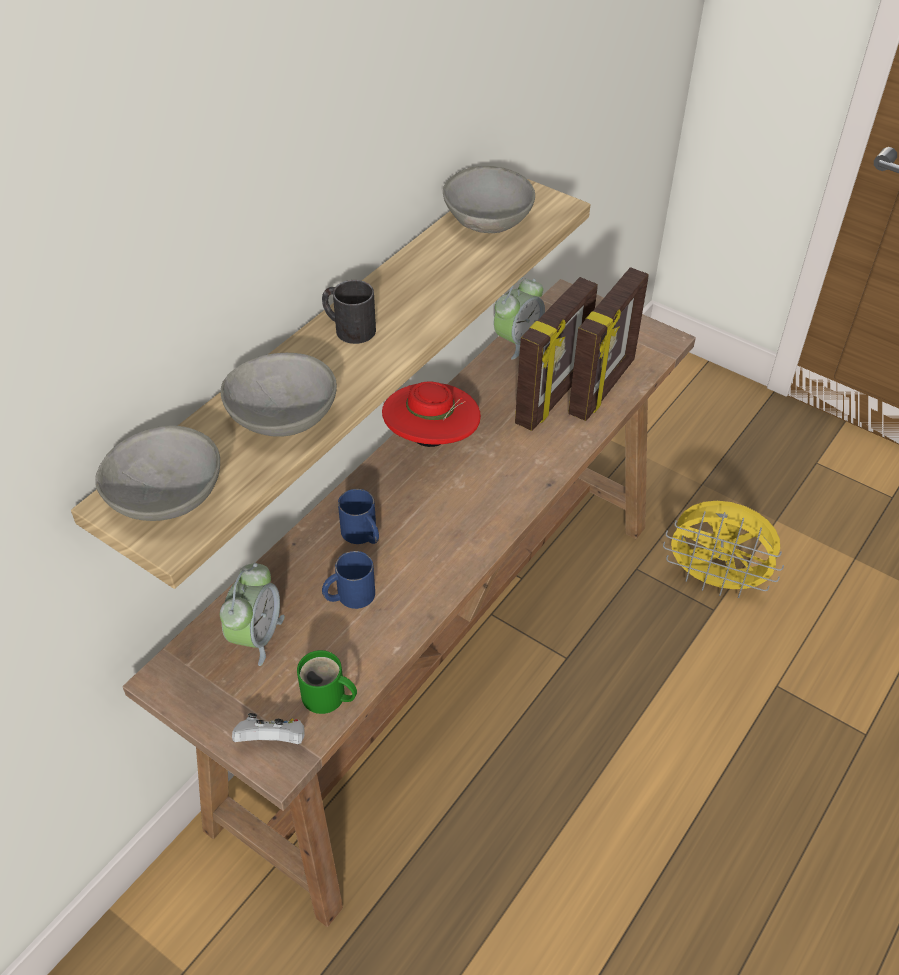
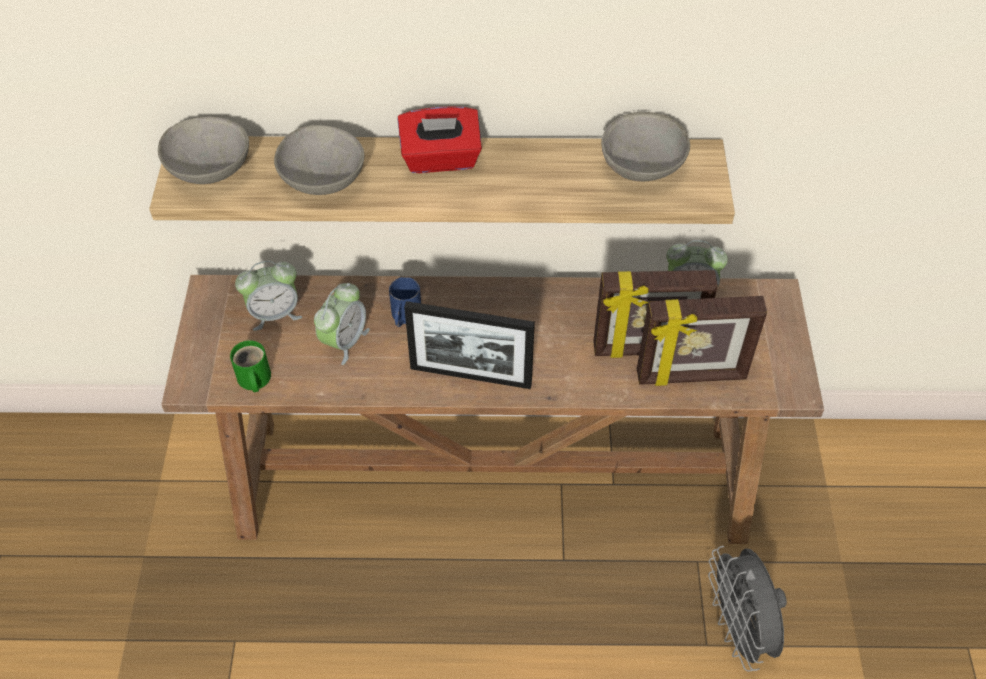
camera: 55 degrees right, 5 degrees up
(273, 741) = (201, 372): white game controller -> none
(348, 327) = (441, 159): black mug -> red tissue box
(349, 596) = (344, 341): blue mug -> alarm clock
(431, 439) = (530, 301): red hat -> none
(478, 524) = (470, 376): none -> picture frame
(715, 581) = (739, 630): yellow fan -> grey fan

